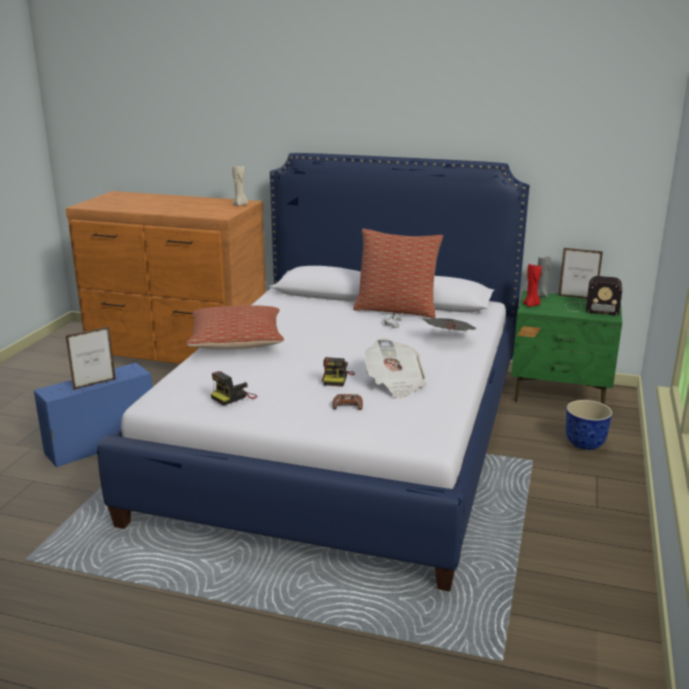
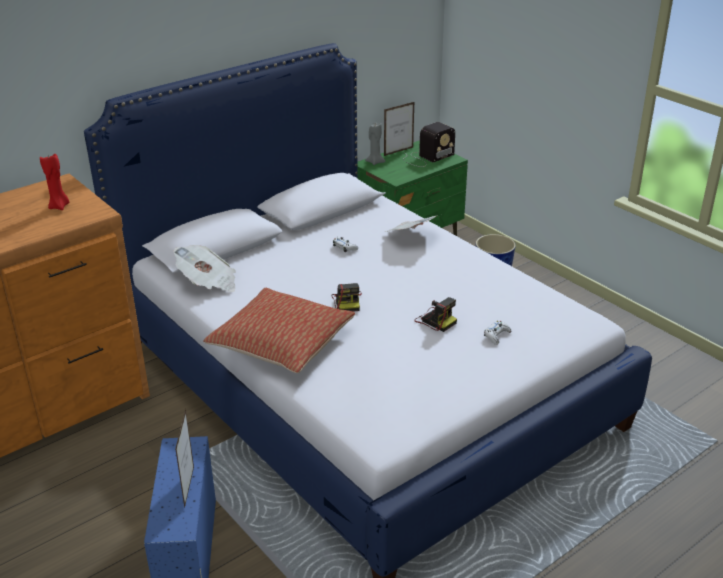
camera: 55 degrees left, 10 degrees up
(234, 397) = (424, 388): camera -> camera (347, 302)
(240, 205) = (66, 189): beige candle -> none
(347, 406) = (496, 335): brown game controller -> white game controller
(395, 384) = (476, 297): newspaper -> newspaper (208, 283)
(396, 310) = (314, 233): pillow -> none
(531, 305) = (389, 174): red candle -> red candle (59, 206)

